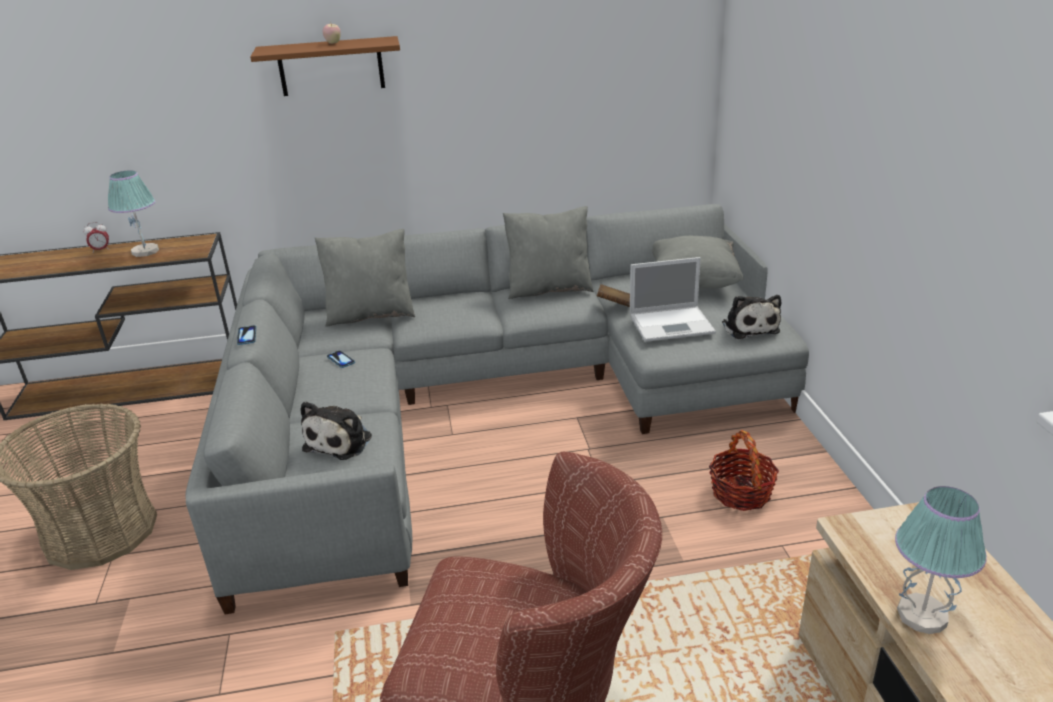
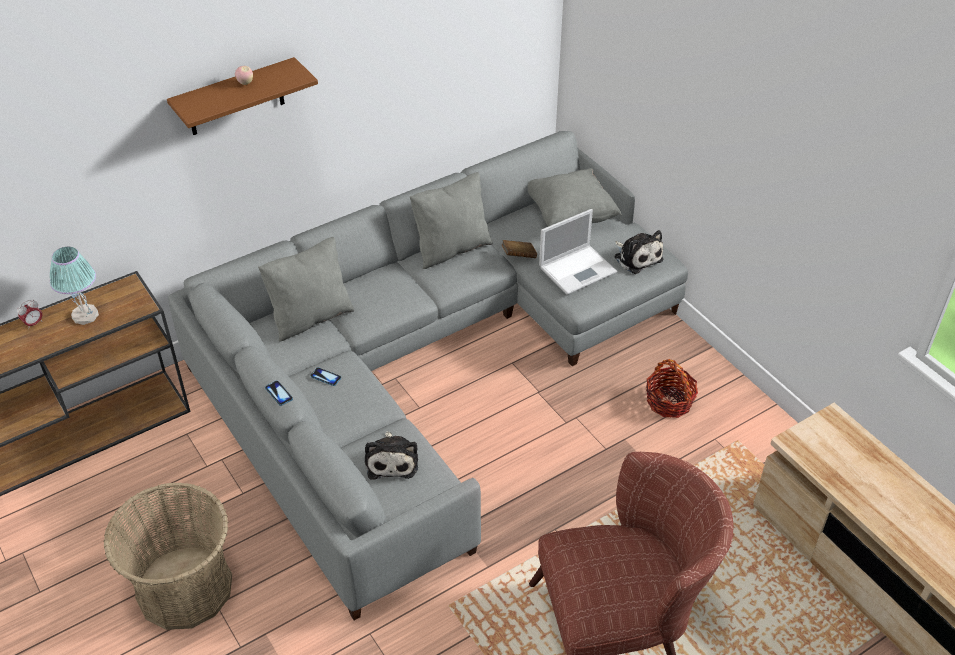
camera: 25 degrees left, 15 degrees up
(921, 615) = (852, 491): table lamp -> none

